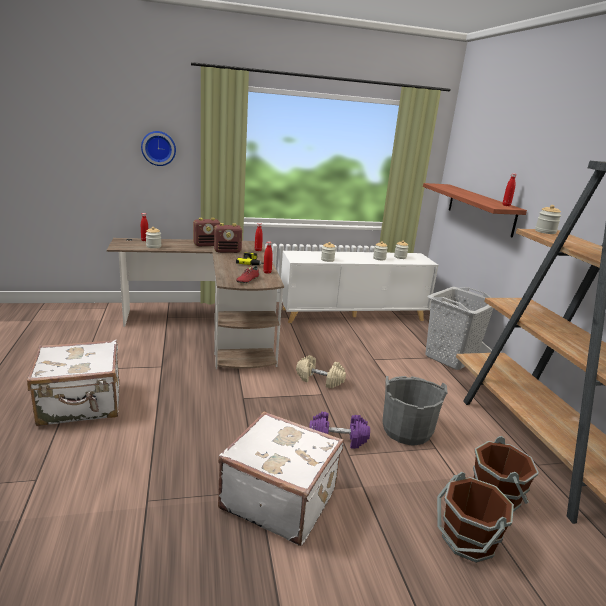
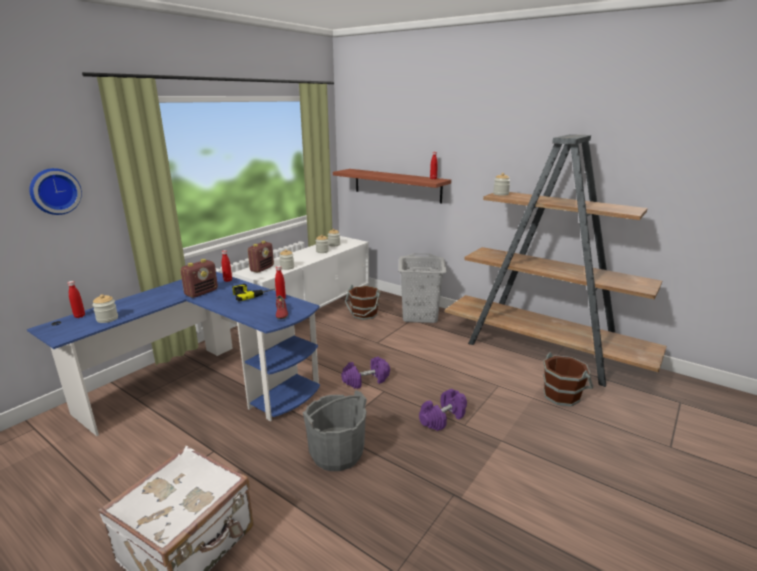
camera: 40 degrees left, 0 degrees up
(207, 245) = (165, 294): radio -> radio (262, 269)
(213, 329) = (208, 386): brown desk -> blue desk
(279, 498) = (473, 489): white suitcase -> none
(319, 380) = (366, 380): beige dumbbell -> purple dumbbell
(406, 430) = (468, 384): grey bucket -> grey bucket (337, 453)
(467, 540) = (586, 432): brown bucket -> brown bucket (364, 314)

